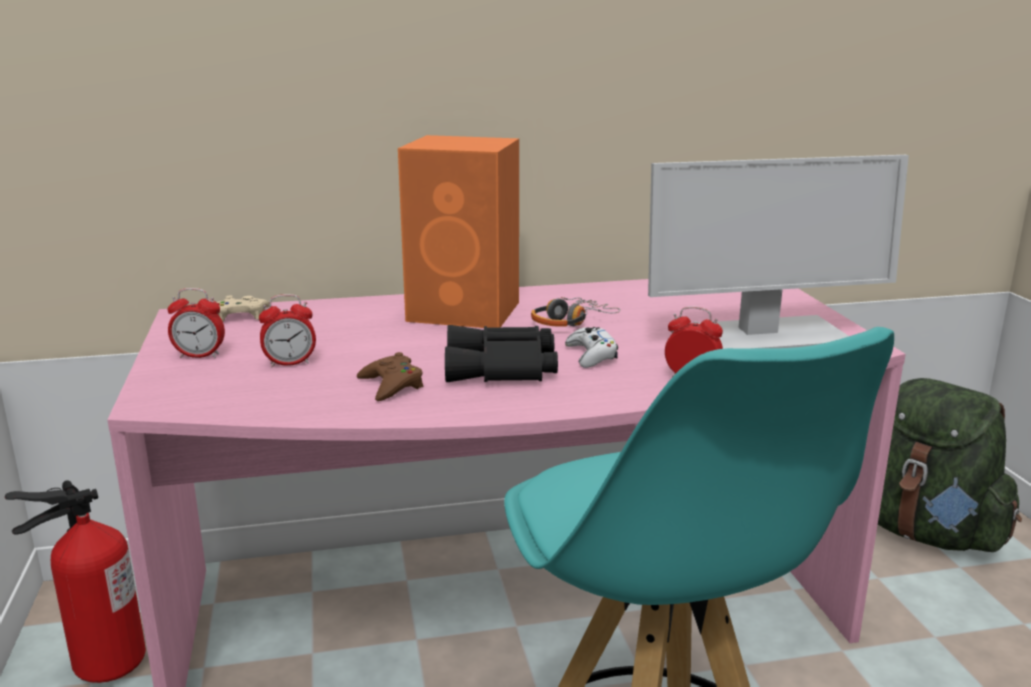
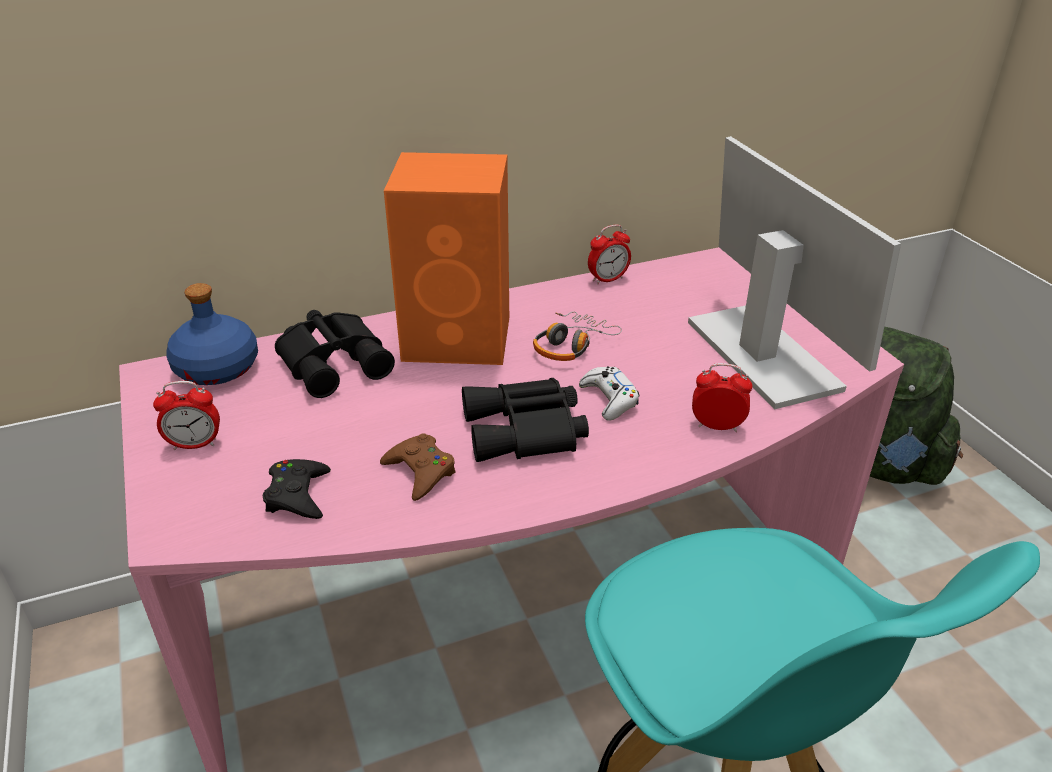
camera: 10 degrees left, 15 degrees up
(104, 664) = (130, 722): fire extinguisher -> none
(240, 316) = (216, 369): beige game controller -> blue bottle
(274, 390) = (298, 495): none -> black game controller
(290, 363) = (300, 447): alarm clock -> alarm clock (608, 279)
(347, 318) = (336, 361): none -> black binoculars
(759, 339) = (763, 356): monitor -> monitor turned 90 degrees counterclockwise

